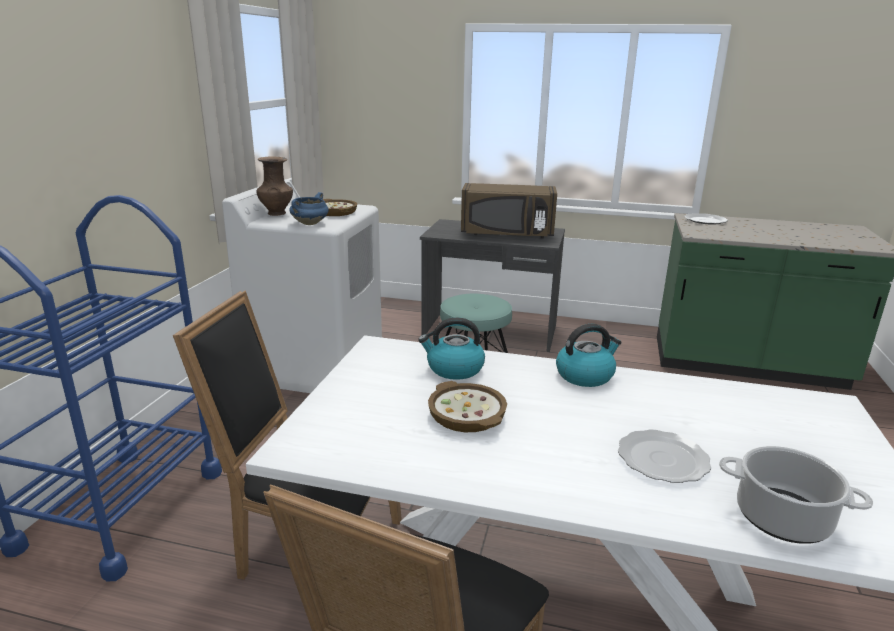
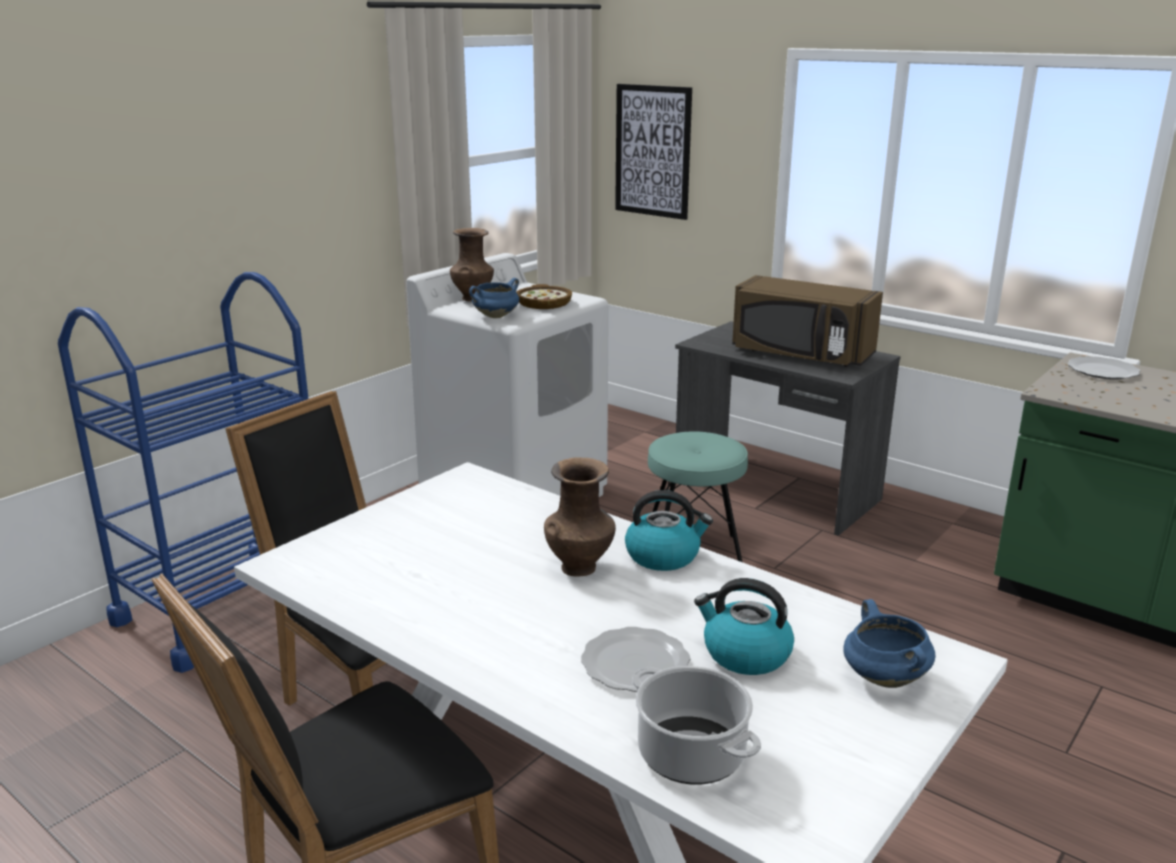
camera: 25 degrees right, 0 degrees up
(362, 102) = (653, 151): none -> picture
(454, 369) = (521, 518): kettle -> kettle (745, 654)
(467, 415) = (479, 569): bowl -> none
(539, 396) = (580, 567): none -> brown vase
(814, 426) = (883, 678): none -> blue cooking pot

